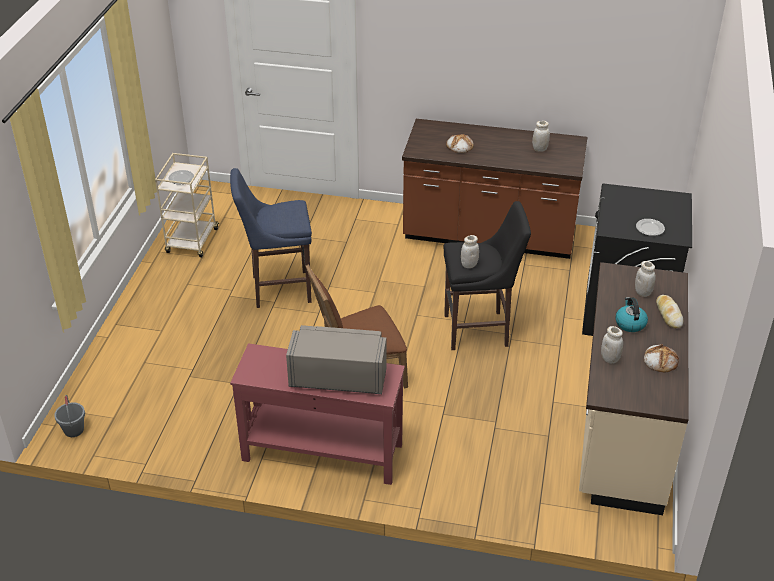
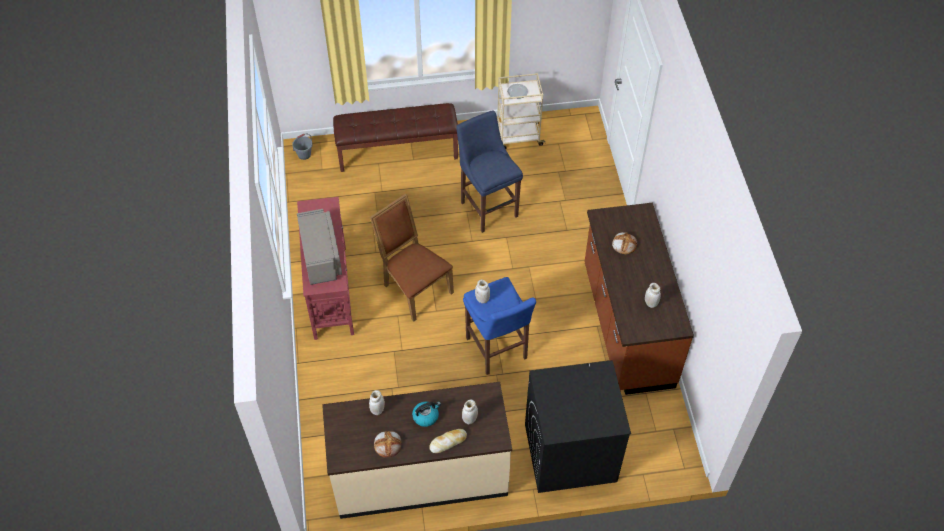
camera: 70 degrees right, 15 degrees up
(139, 341) = (397, 152): none -> brown bench
(480, 330) = (497, 351): black stool -> blue stool
(650, 229) = (557, 408): plate -> none

